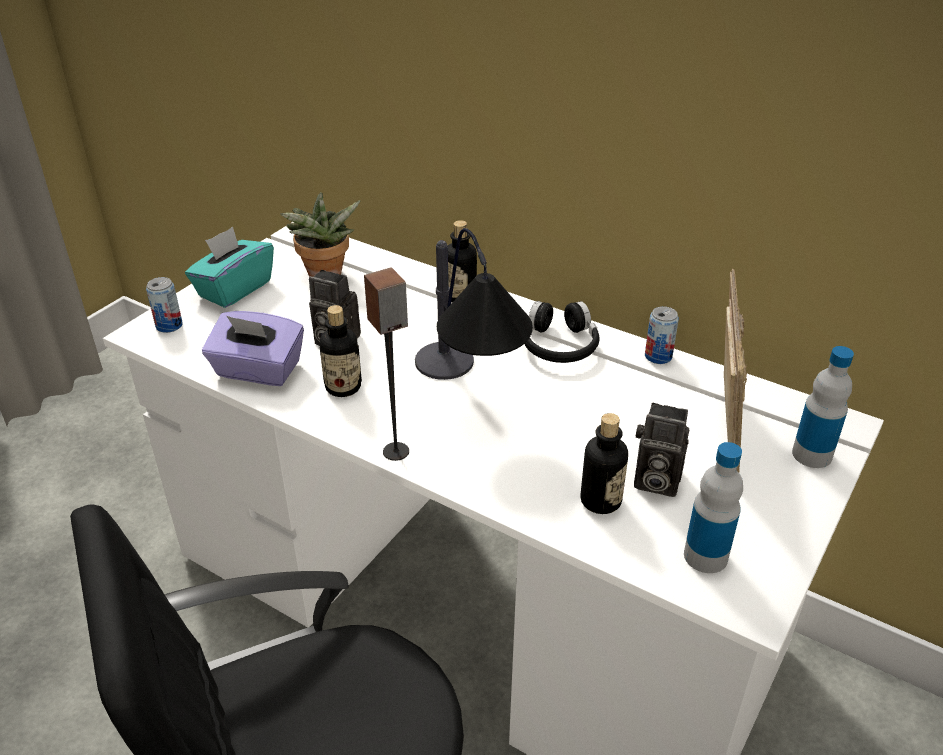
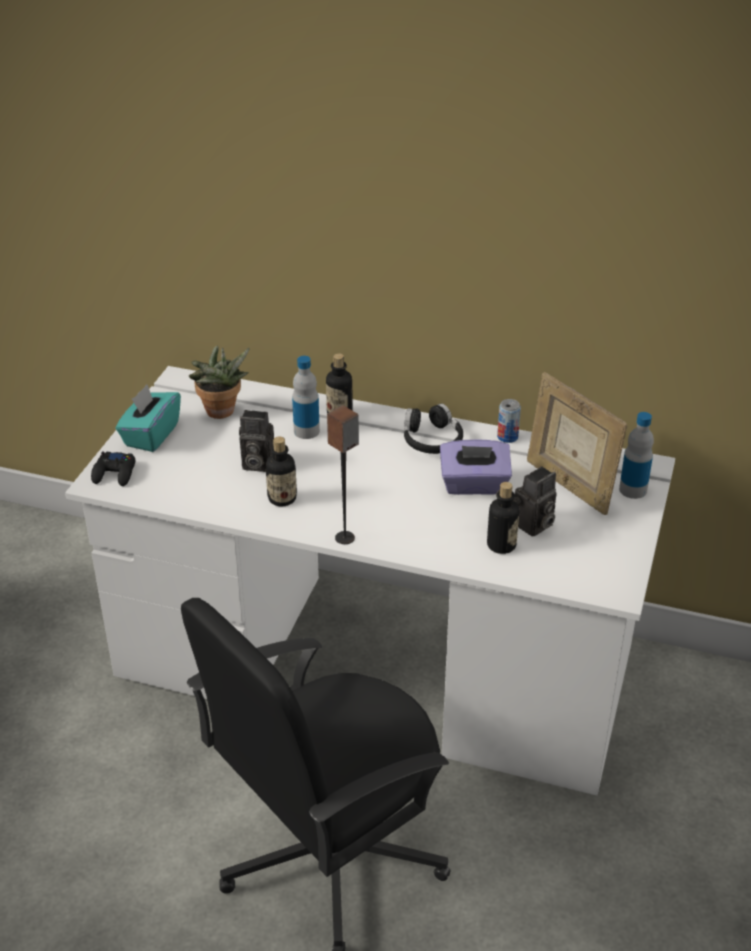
camera: 15 degrees left, 0 degrees up
(169, 325) = (115, 474): can -> black game controller
(258, 371) = (209, 497): purple tissue box -> purple tissue box (474, 485)
(468, 396) = (380, 489): table lamp -> none
(654, 481) = (532, 526): camera -> camera turned 45 degrees counterclockwise
(705, 556) = (581, 567): bottle -> bottle (306, 431)
(722, 433) = (569, 485): picture frame -> picture frame turned 150 degrees clockwise

